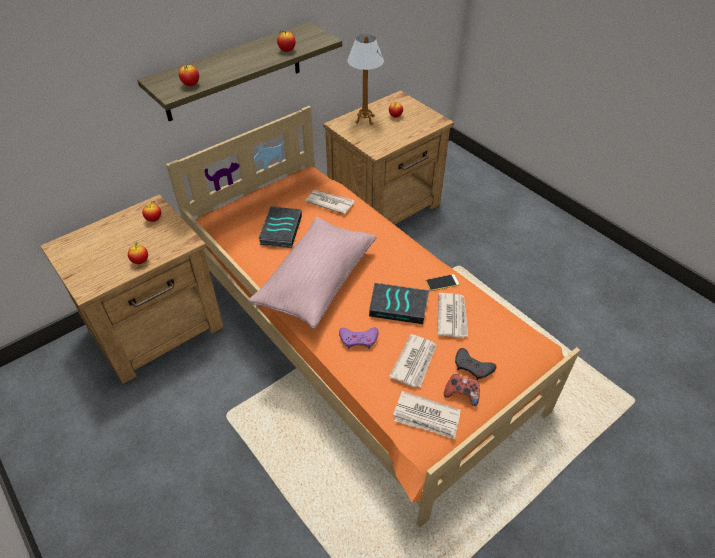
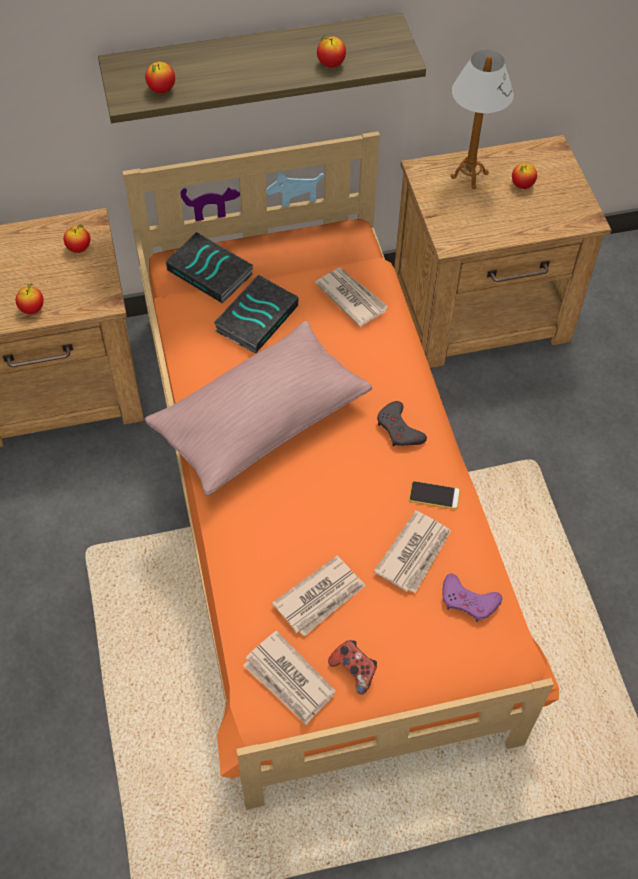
camera: 25 degrees right, 10 degrees up
(359, 339) = (266, 532): purple game controller -> purple game controller (468, 601)
(399, 306) = (350, 506): book -> book (211, 272)
(473, 367) = (394, 639): grey game controller -> grey game controller (399, 429)

